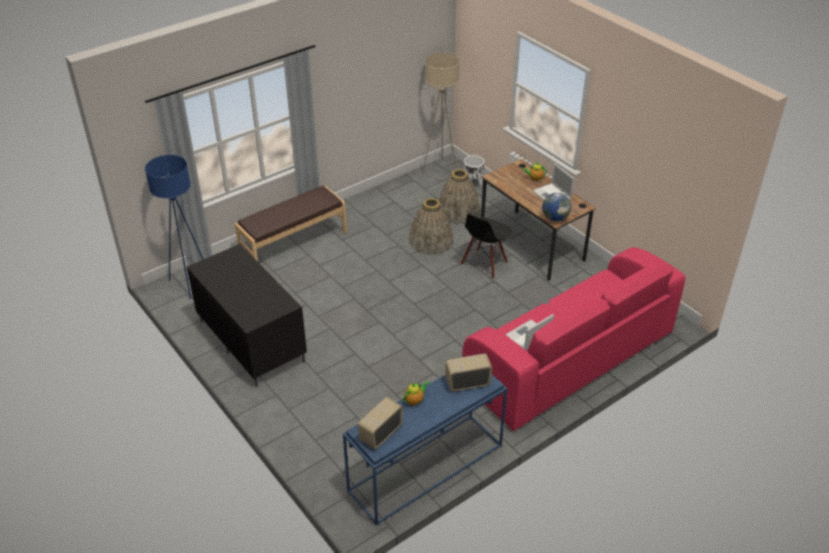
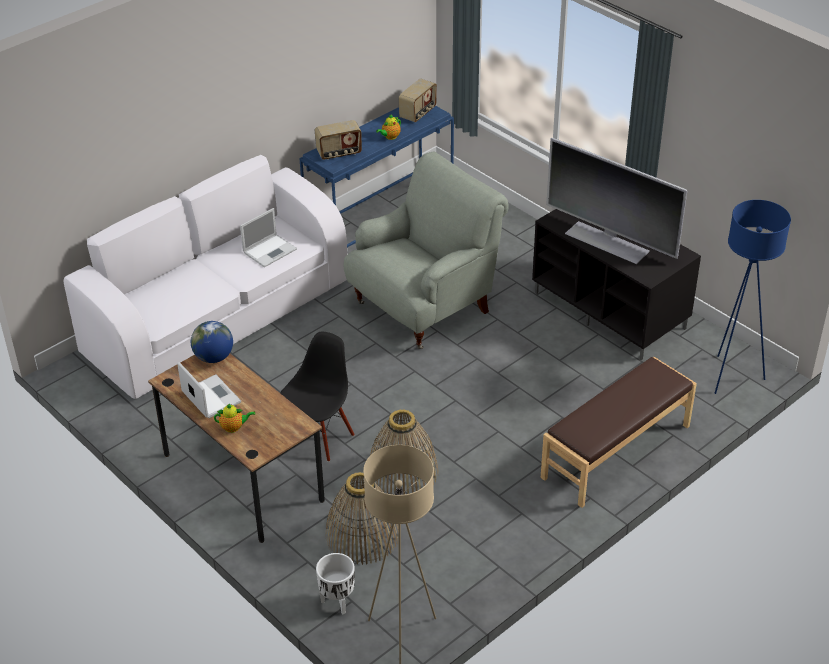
camera: 175 degrees right, 0 degrees up
(252, 283) = (607, 241): none -> television
(399, 356) = (424, 307): none -> grey armchair
(569, 360) = (218, 317): pink sofa -> white sofa

